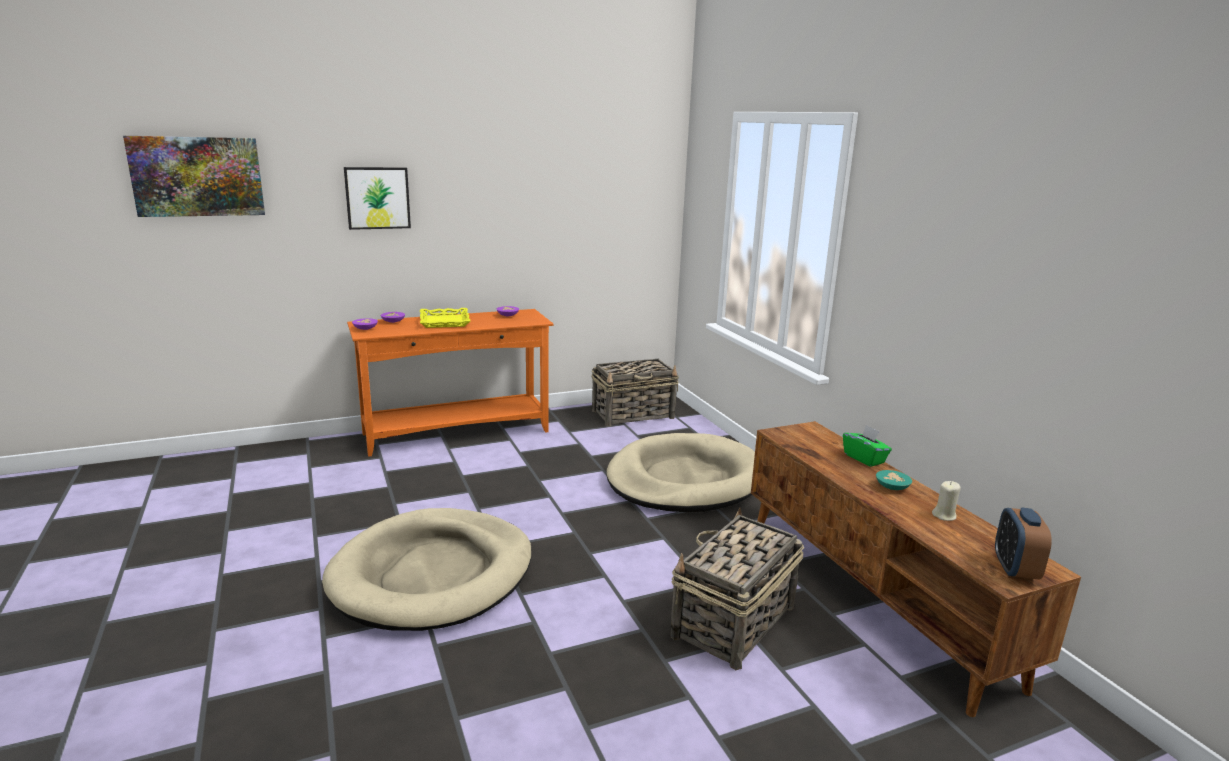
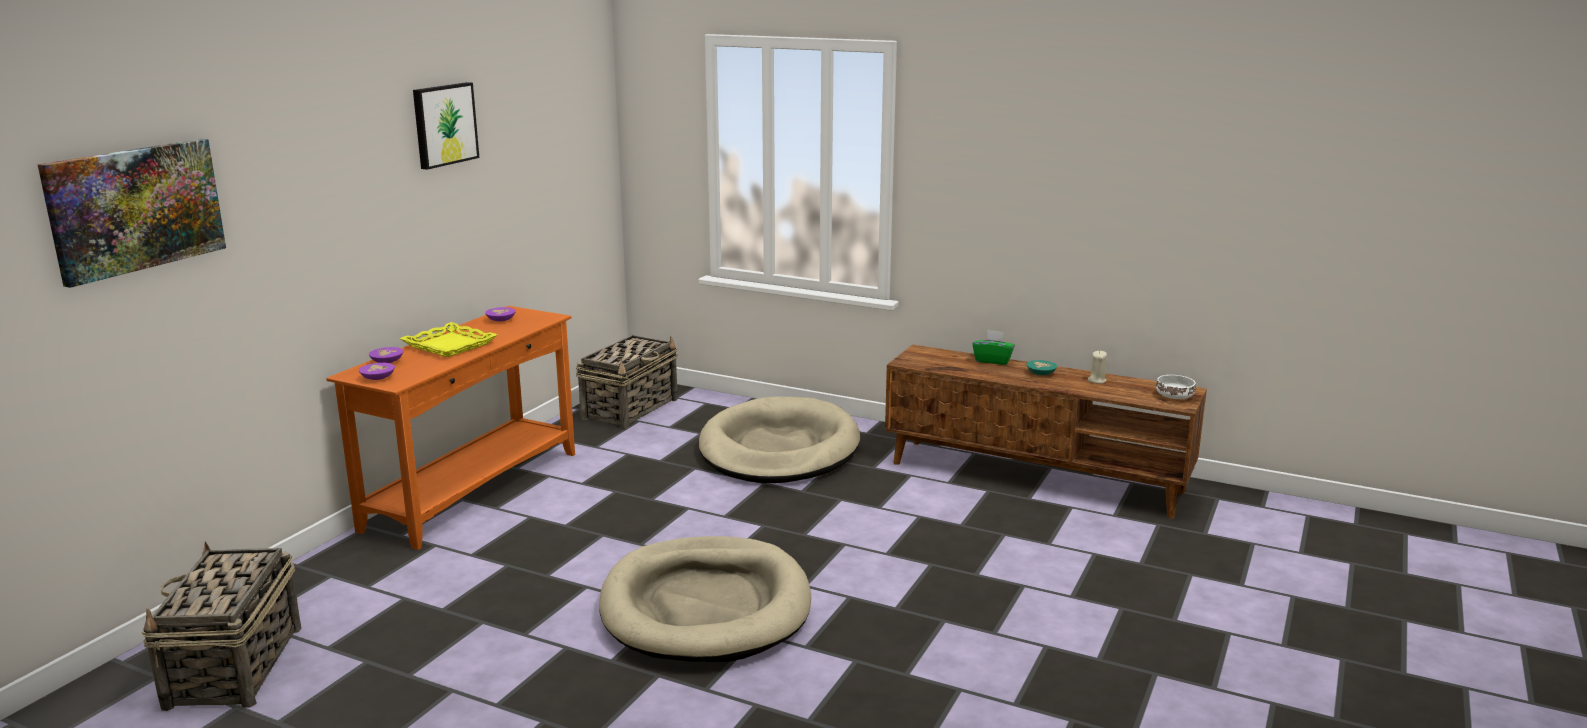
camera: 40 degrees left, 0 degrees up
(377, 198) = (341, 196): picture -> picture (444, 124)
(732, 622) = (979, 531): basket -> basket (233, 668)
(1014, 569) = (1175, 397): alarm clock -> white bowl

